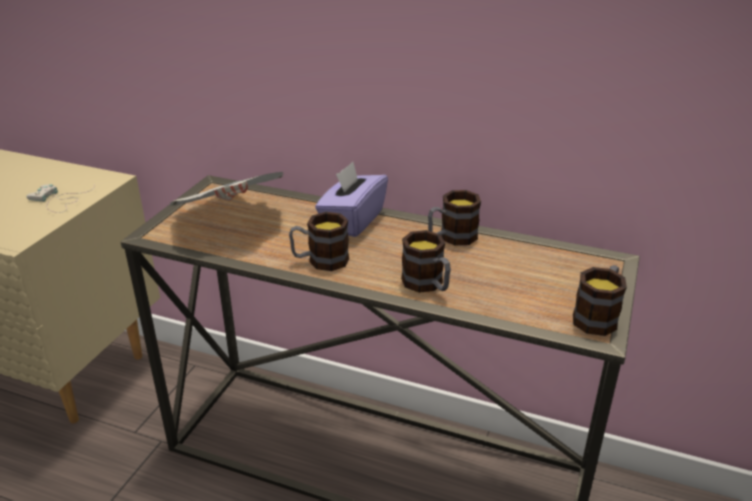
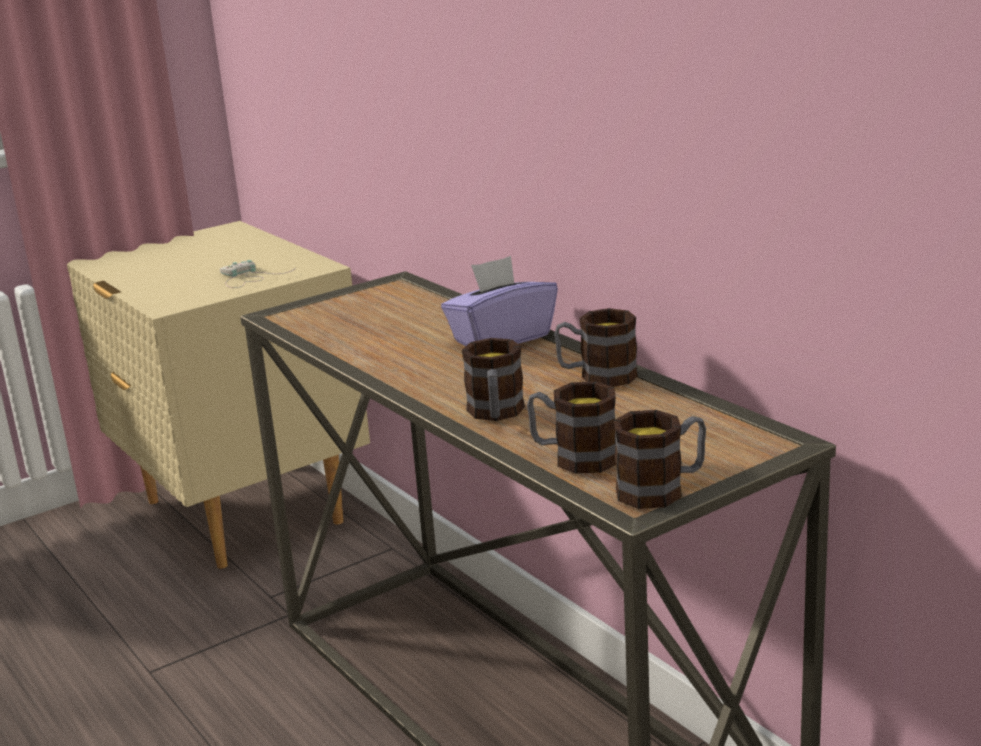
camera: 35 degrees right, 10 degrees down
(229, 218) = (370, 313): newspaper -> none
(320, 260) = (412, 369): mug -> mug (573, 457)

